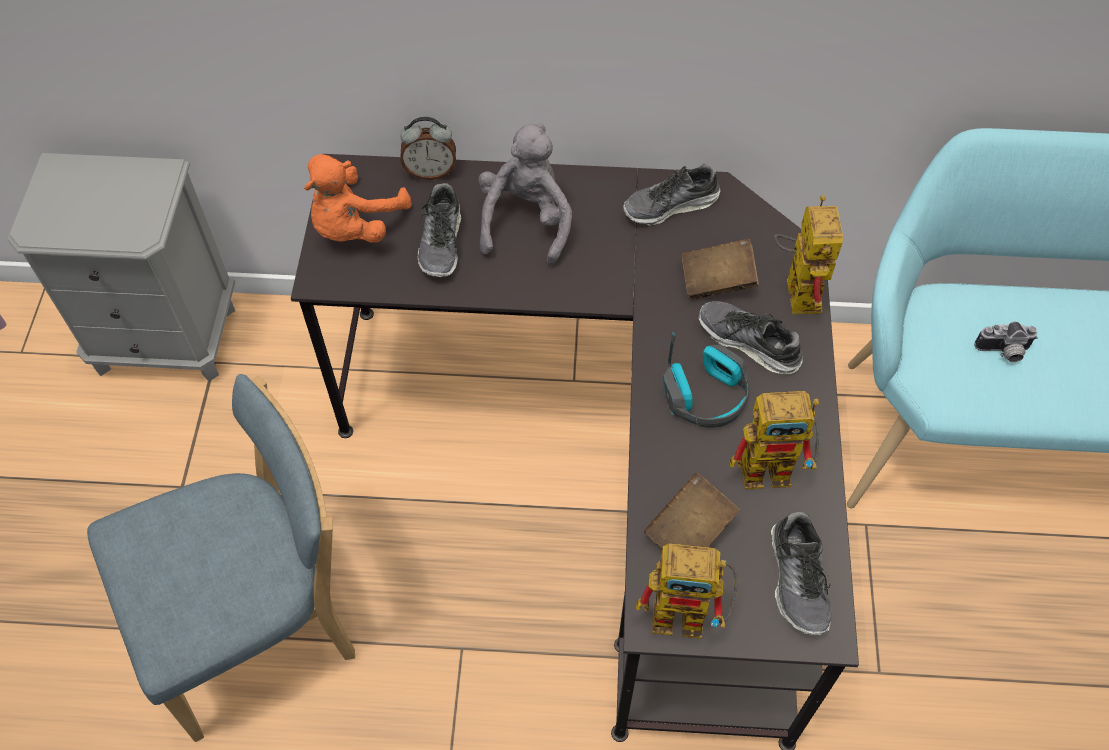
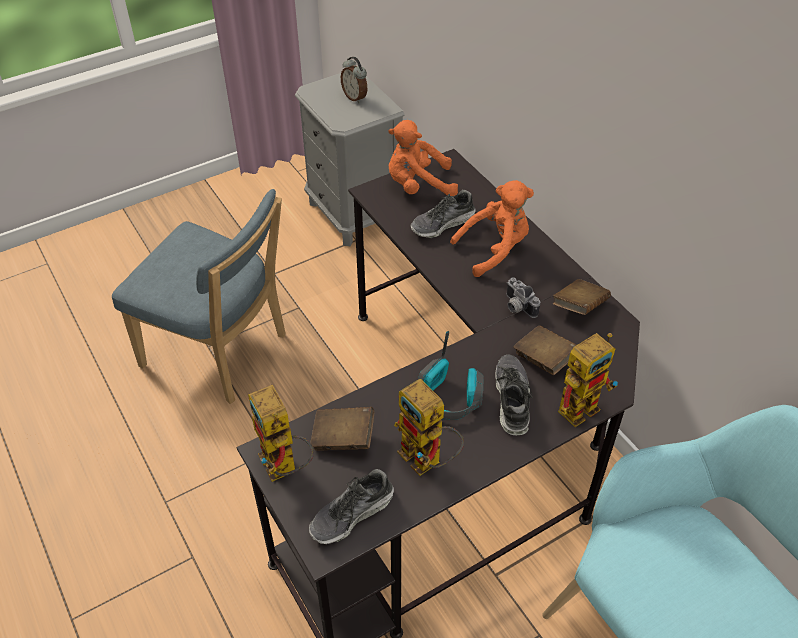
camera: 55 degrees right, 10 degrees down
(430, 172) = (487, 193): alarm clock -> alarm clock (355, 97)
(526, 221) = (495, 249): grey plush toy -> orange plush toy
(670, 205) = (579, 307): shoe -> brown book
(1003, 352) = (689, 586): camera -> camera (517, 307)

